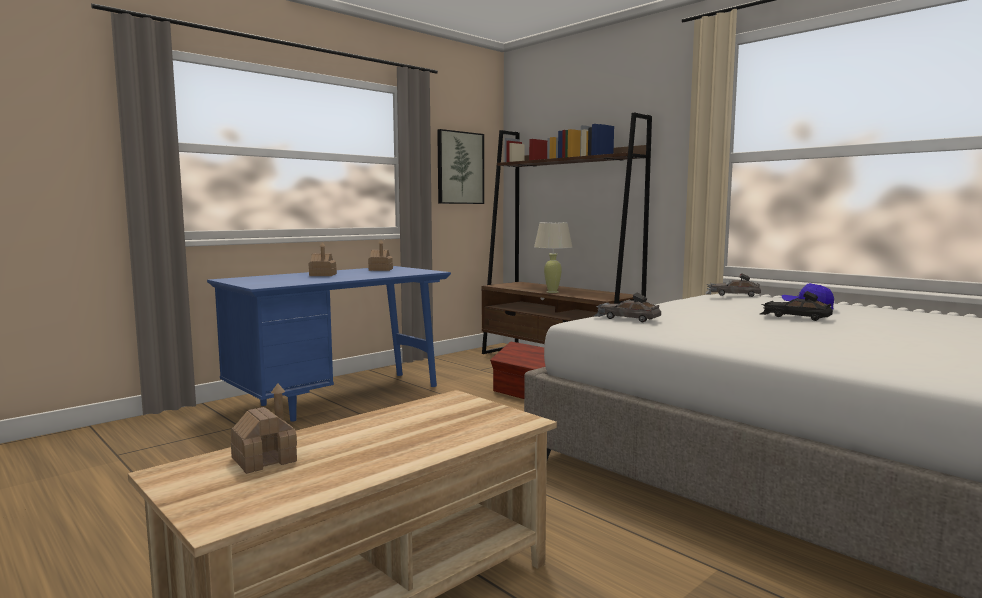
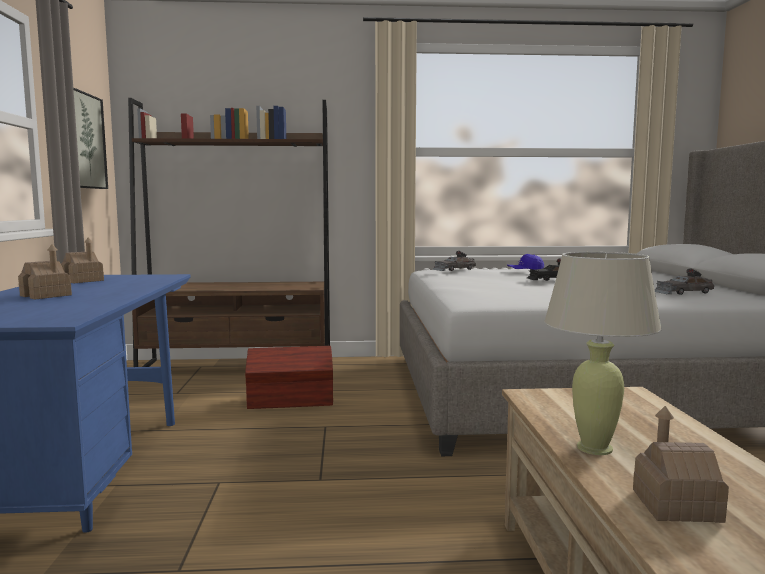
camera: 50 degrees left, 0 degrees up
(552, 292) = (240, 288): beige table lamp -> beige table lamp (595, 448)
(626, 318) = (486, 295): grey toy car -> grey toy car (682, 292)

